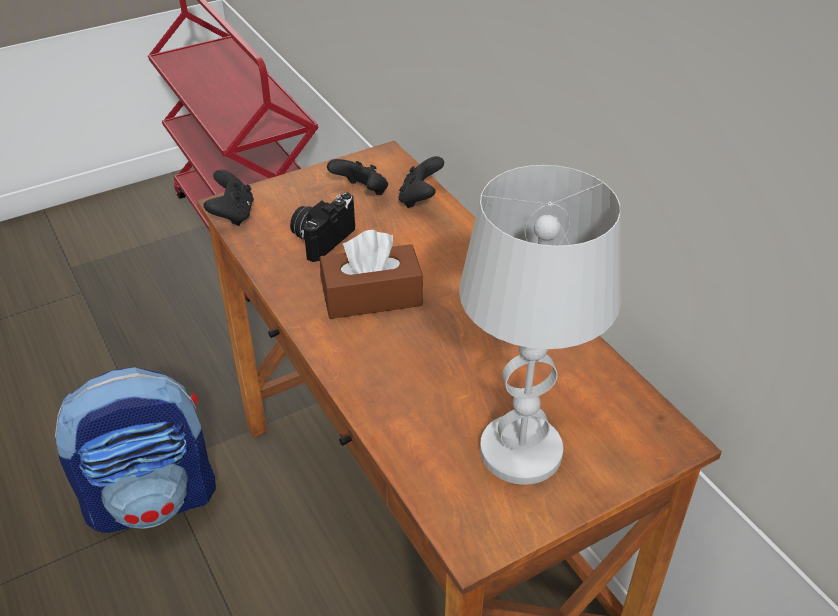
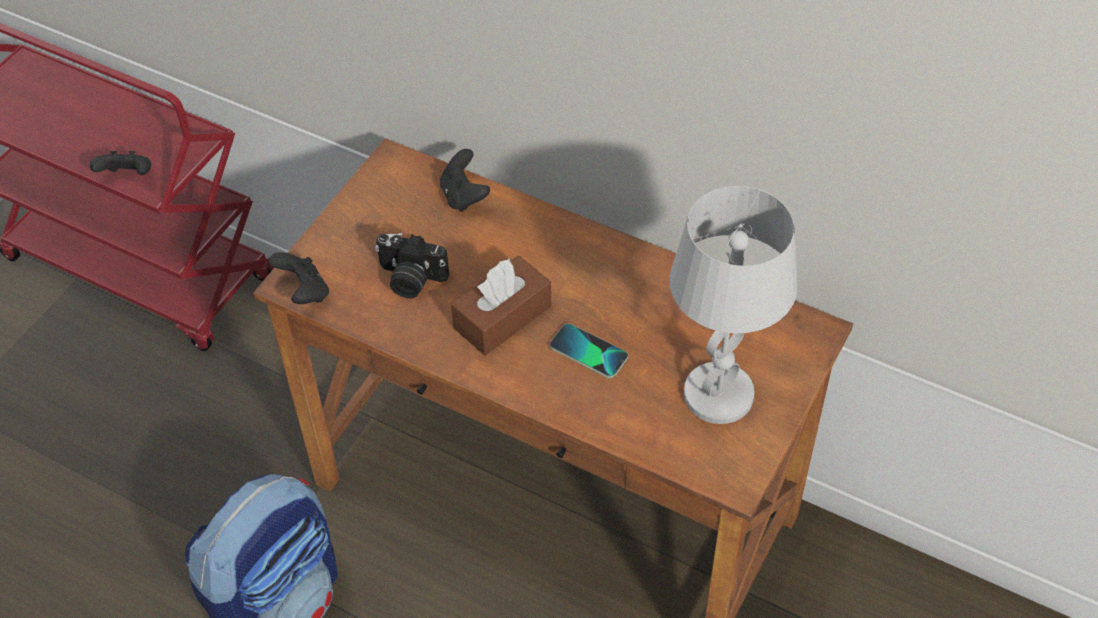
camera: 30 degrees left, 10 degrees up
(321, 238) = (410, 279): camera -> camera turned 75 degrees counterclockwise
(361, 192) = (405, 213): black game controller -> black game controller (128, 177)
(423, 356) = (588, 352): none -> phone

